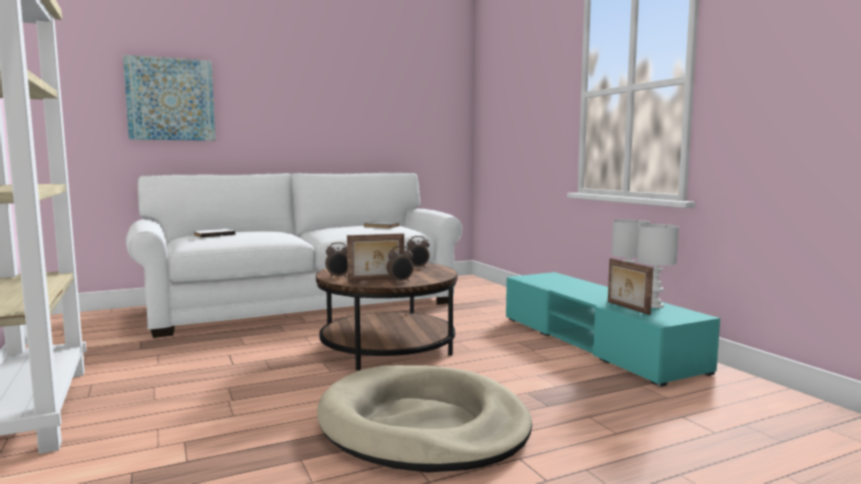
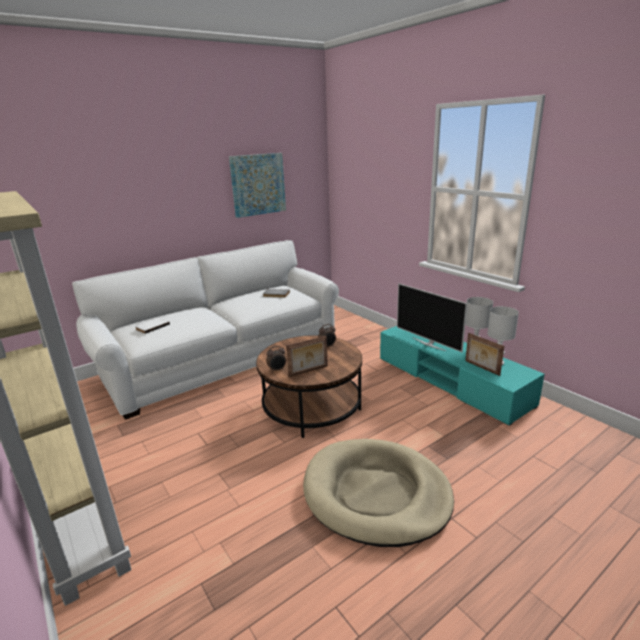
camera: 10 degrees left, 15 degrees up
(170, 99) = (84, 206): picture -> picture (258, 184)
(400, 281) = (327, 372): alarm clock -> none
(566, 288) = (429, 344): none -> television

